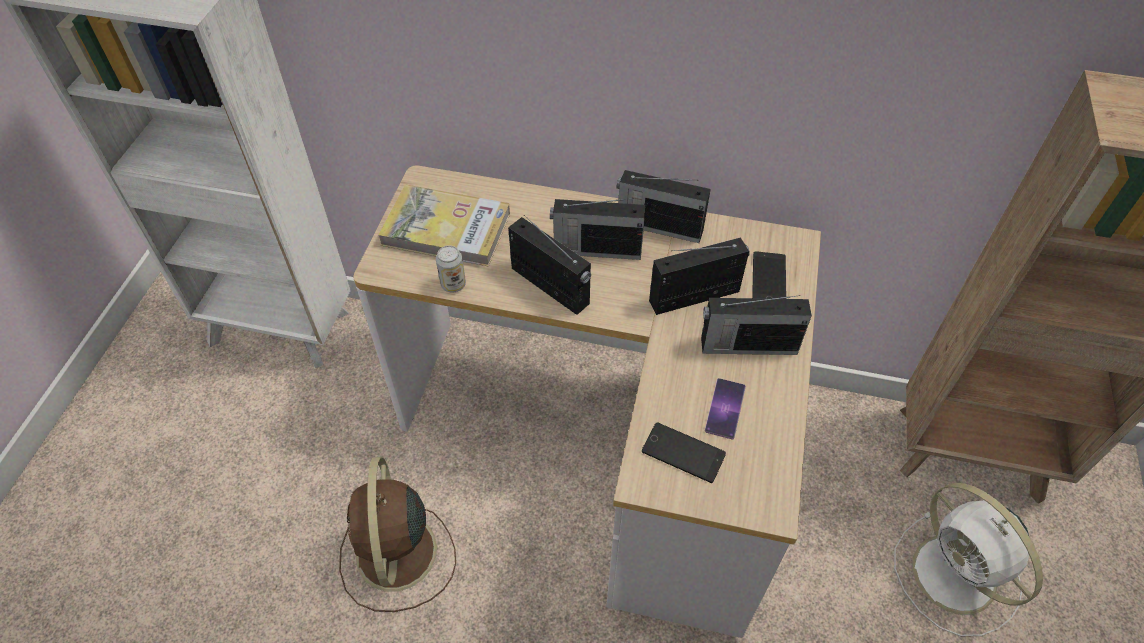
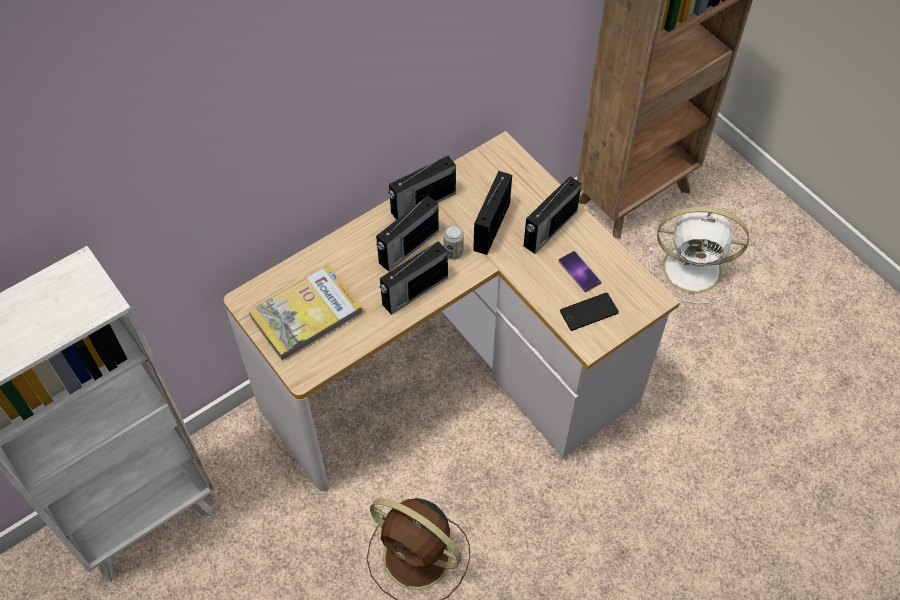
camera: 50 degrees left, 5 degrees up
(453, 284) = (359, 342): can -> can (453, 252)
(551, 287) = (413, 291): radio -> radio turned 150 degrees clockwise
(768, 279) = (515, 182): phone -> none

